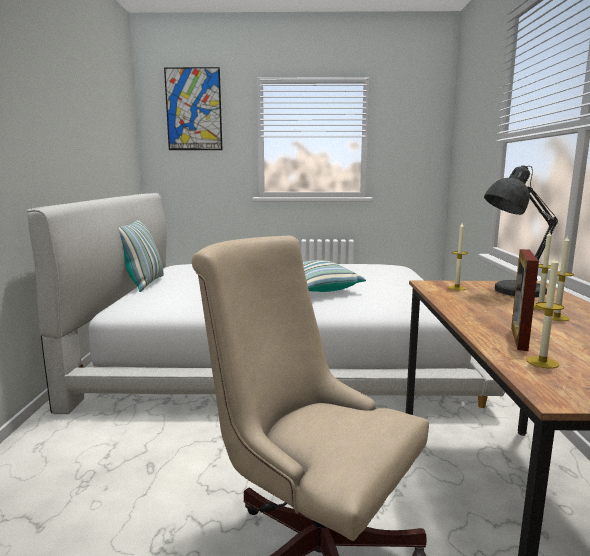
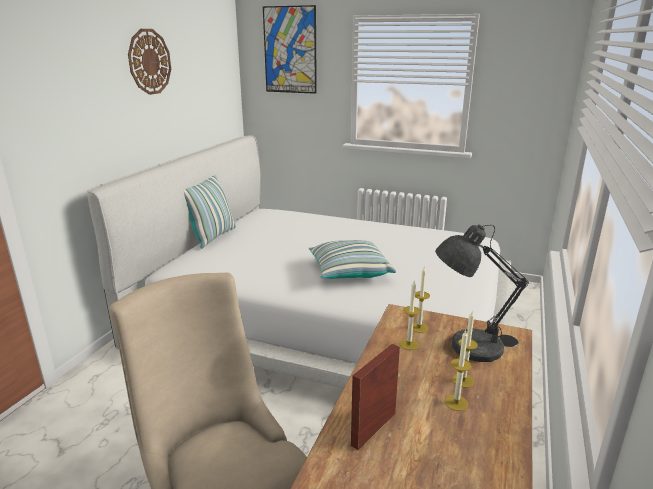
camera: 20 degrees right, 10 degrees up
(72, 92) = (149, 62): none -> wall clock
(542, 362) = (349, 470): candle -> candle (409, 344)

